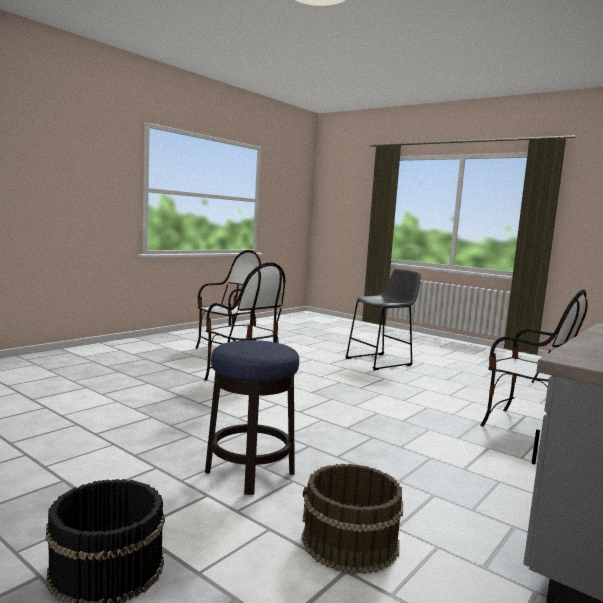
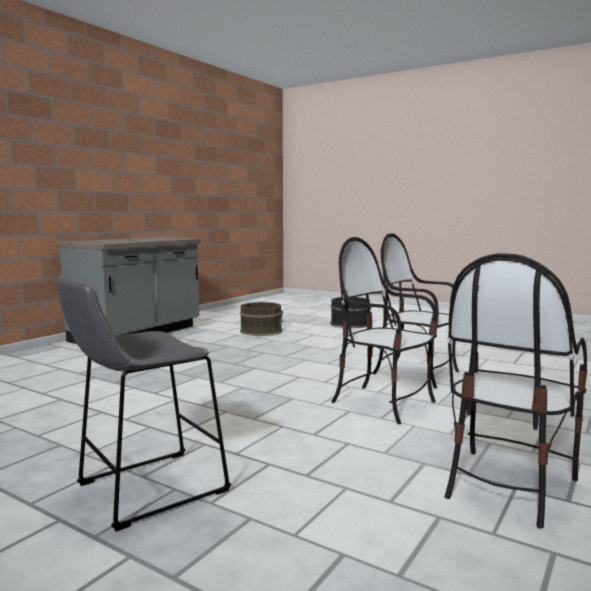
camera: 175 degrees right, 0 degrees up
(249, 472) = (317, 344): stool -> none
(525, 427) = (70, 381): chair -> chair (417, 373)

